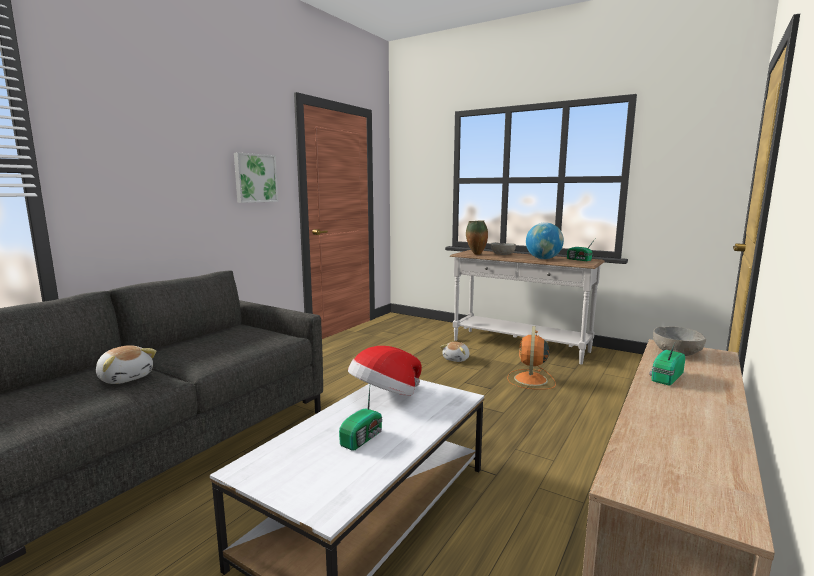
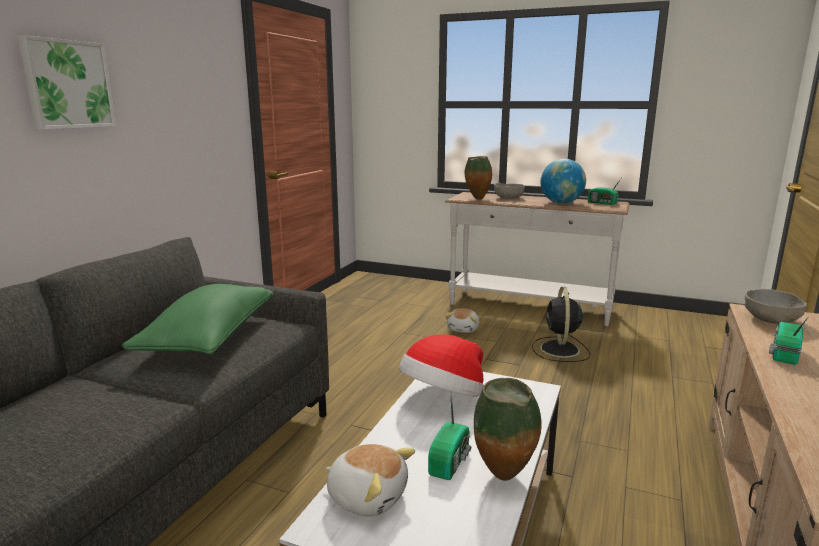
camera: 10 degrees left, 5 degrees up
(126, 377) = (98, 407): plush toy -> plush toy (368, 496)
(226, 341) = (209, 338): none -> green pillow
(255, 178) = (198, 105): picture -> picture (67, 84)
(397, 453) = (504, 478): none -> vase
(530, 380) = (560, 350): orange fan -> black fan

